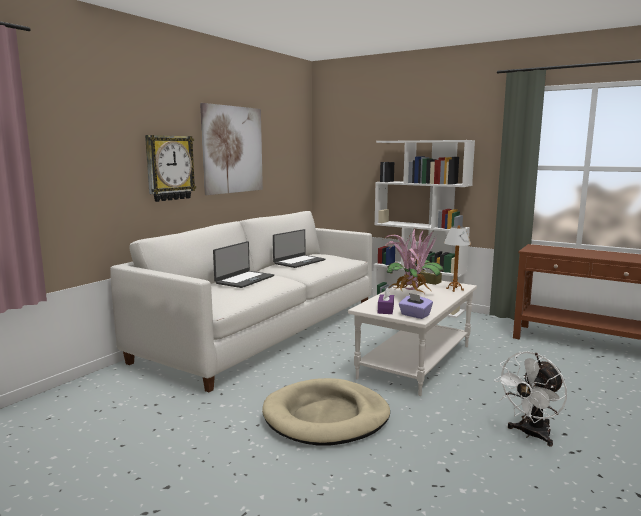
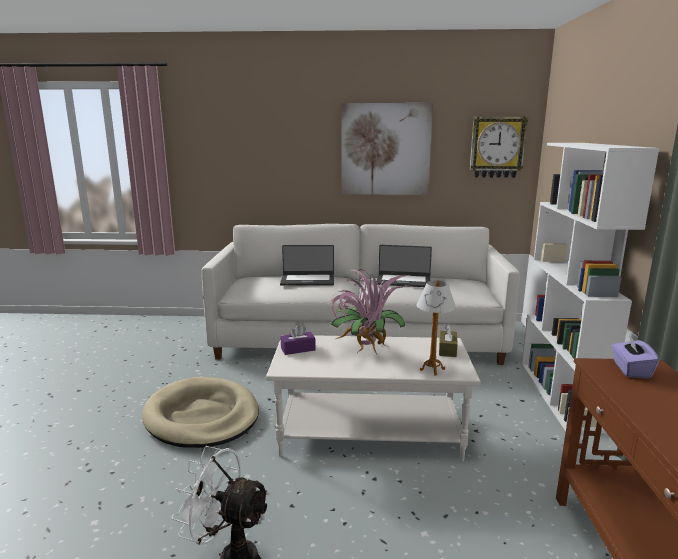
camera: 60 degrees right, 5 degrees up
(169, 168) = (300, 166): wall clock -> wall clock (497, 147)
(415, 315) = (292, 365): purple tissue box -> purple tissue box (630, 370)

